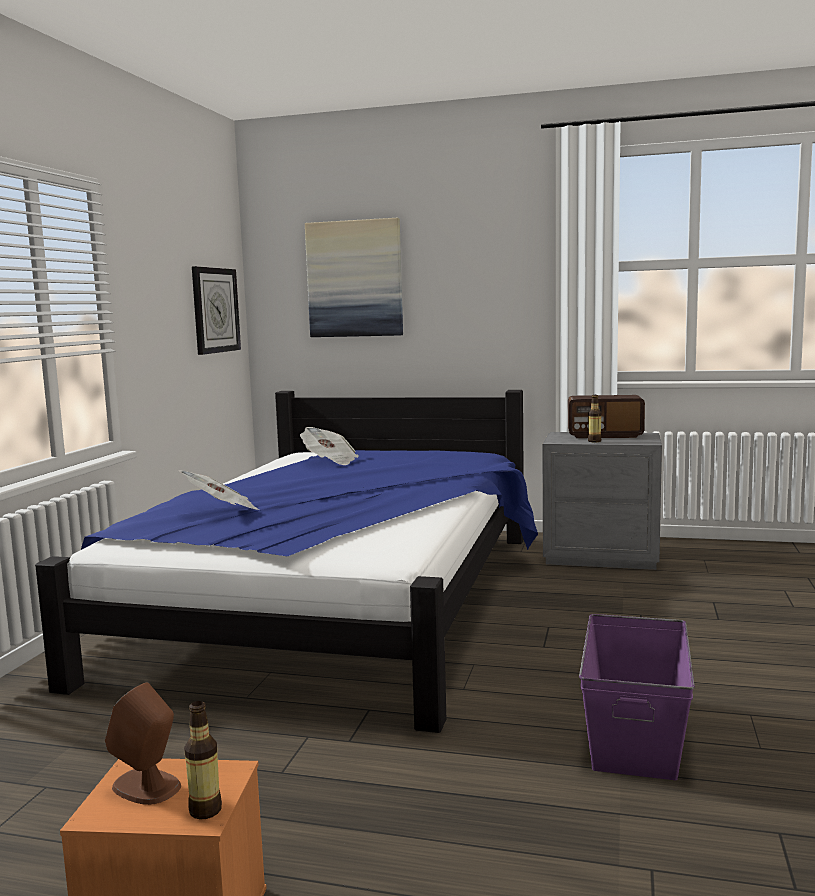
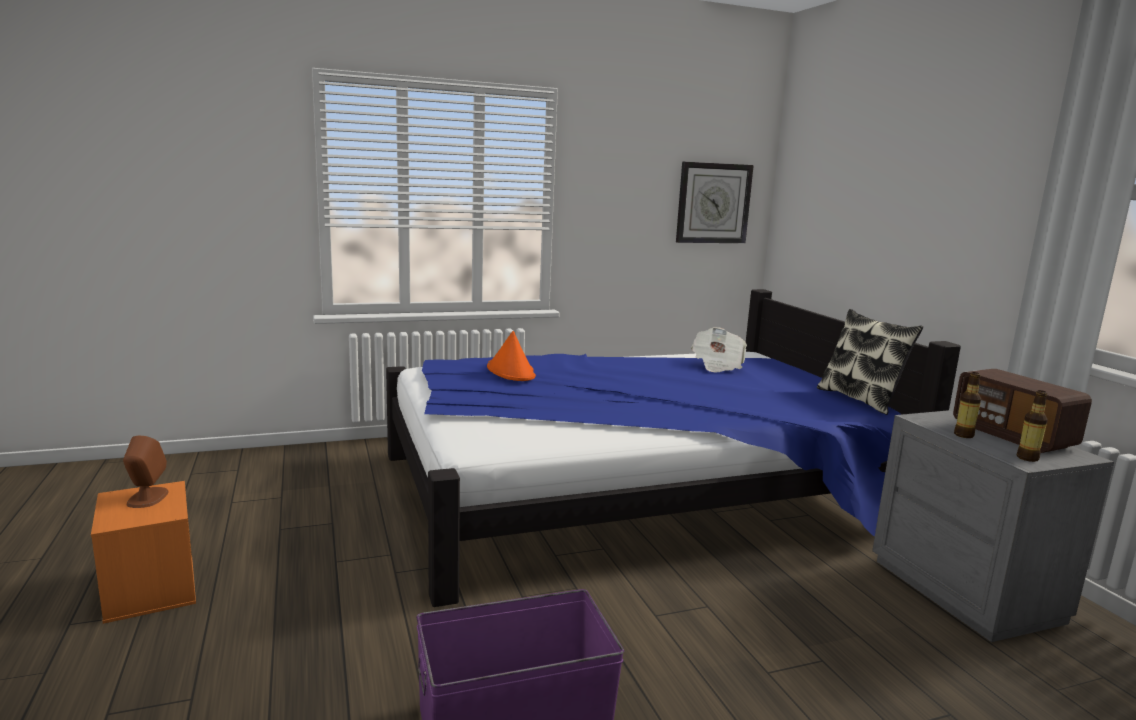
camera: 55 degrees right, 5 degrees up
(205, 810) = (119, 521): bottle -> bottle (1027, 458)
(222, 510) = (511, 371): newspaper -> orange hat
(355, 279) = (852, 182): picture -> none
(465, 452) = (860, 399): none -> pillow

